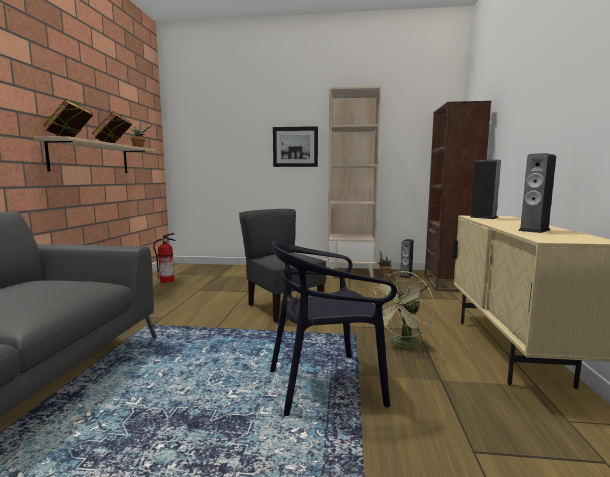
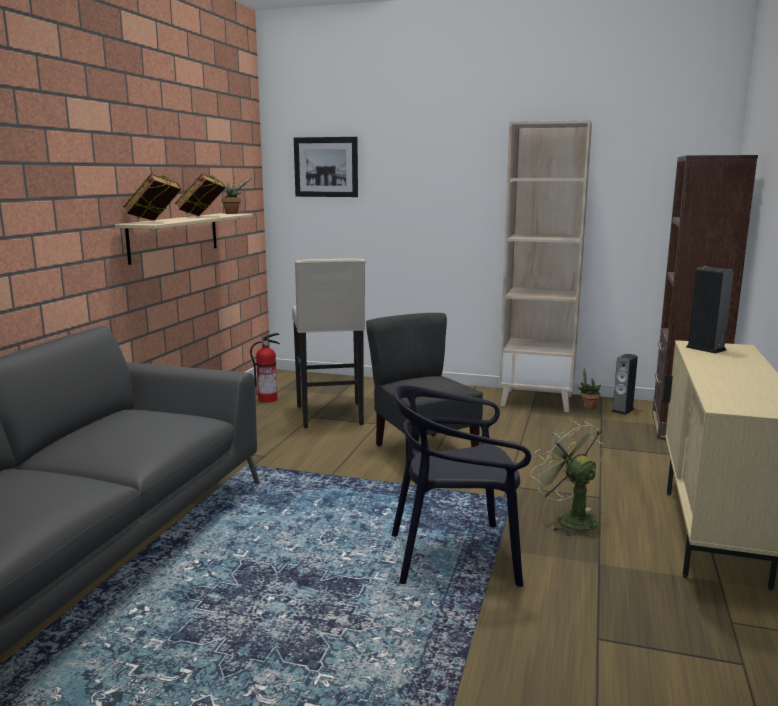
camera: 10 degrees right, 5 degrees up
(213, 288) = (331, 416): none -> beige stool
(295, 147) = (459, 202): picture -> picture (326, 167)
(403, 347) = (569, 519): green fan -> green fan turned 90 degrees clockwise
(534, 230) = (736, 385): speaker -> none

